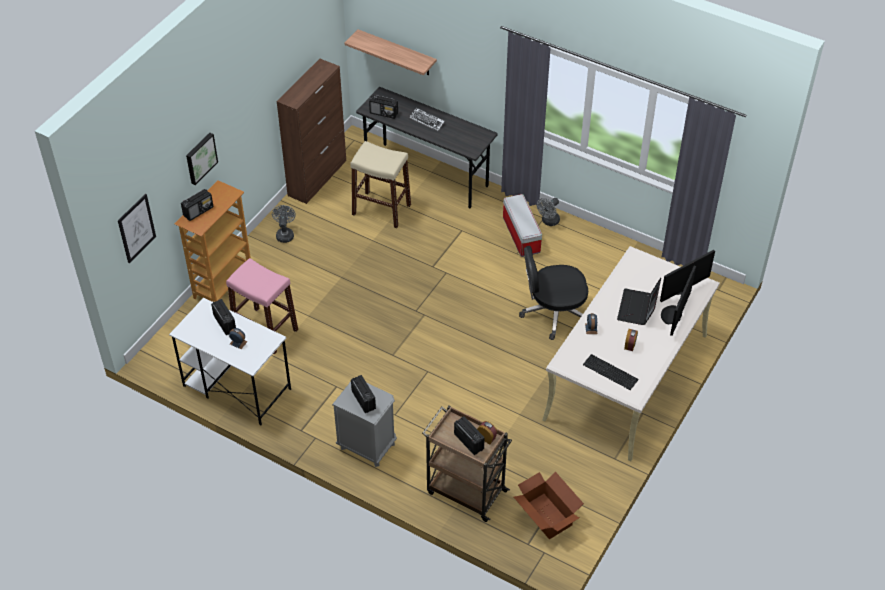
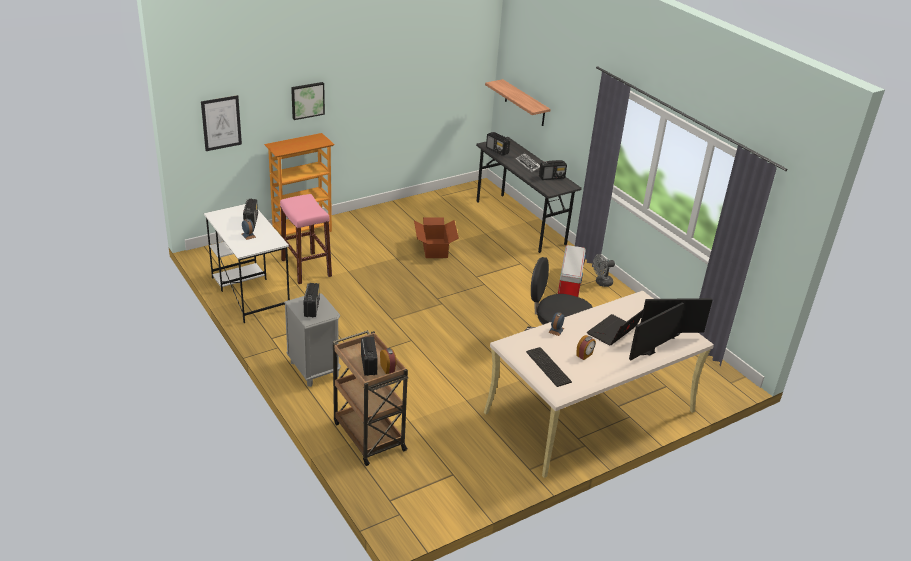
camera: 25 degrees right, 15 degrees down
(198, 211) = (289, 143): radio -> radio (552, 177)
(285, 234) = (377, 219): grey fan -> none
(317, 177) = (432, 197): brown cabinet -> none
(381, 209) = (465, 230): beige stool -> none
(546, 516) = (426, 486): cardboard box -> cardboard box (434, 248)

